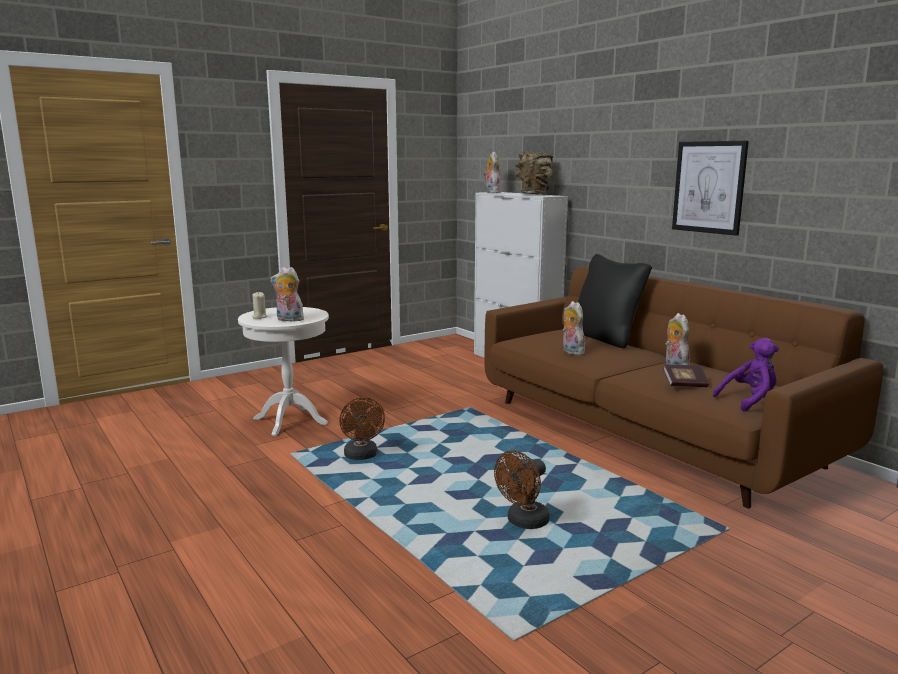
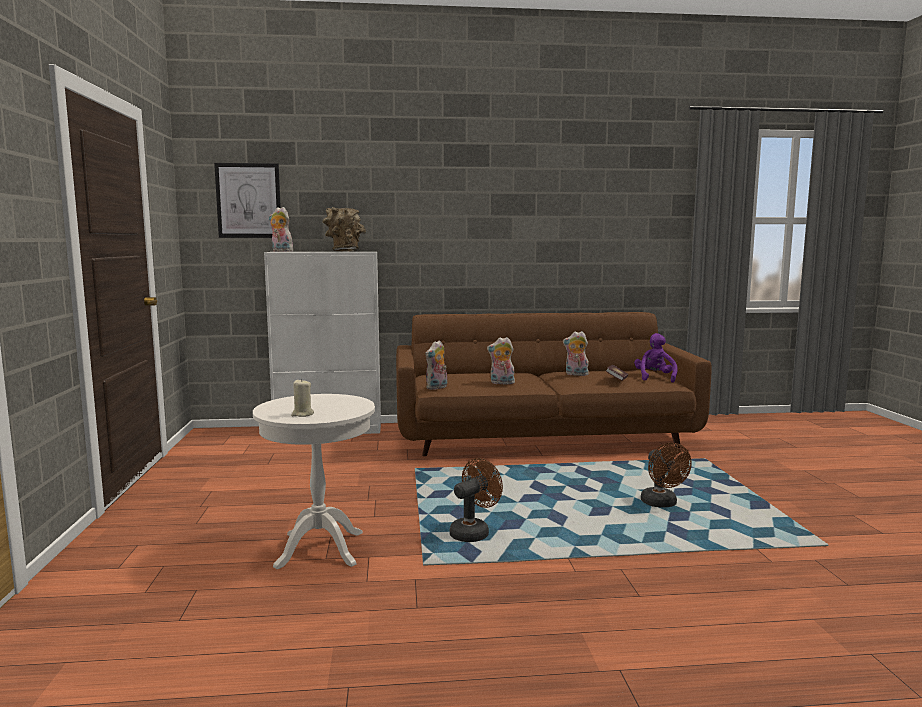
camera: 60 degrees left, 5 degrees down
(288, 320) = (344, 407): plush toy -> plush toy (437, 388)
(362, 456) = (473, 532): brown fan -> brown fan turned 60 degrees counterclockwise
(606, 338) = (477, 371): black pillow -> none
(709, 187) = (525, 238): picture -> picture (248, 200)

